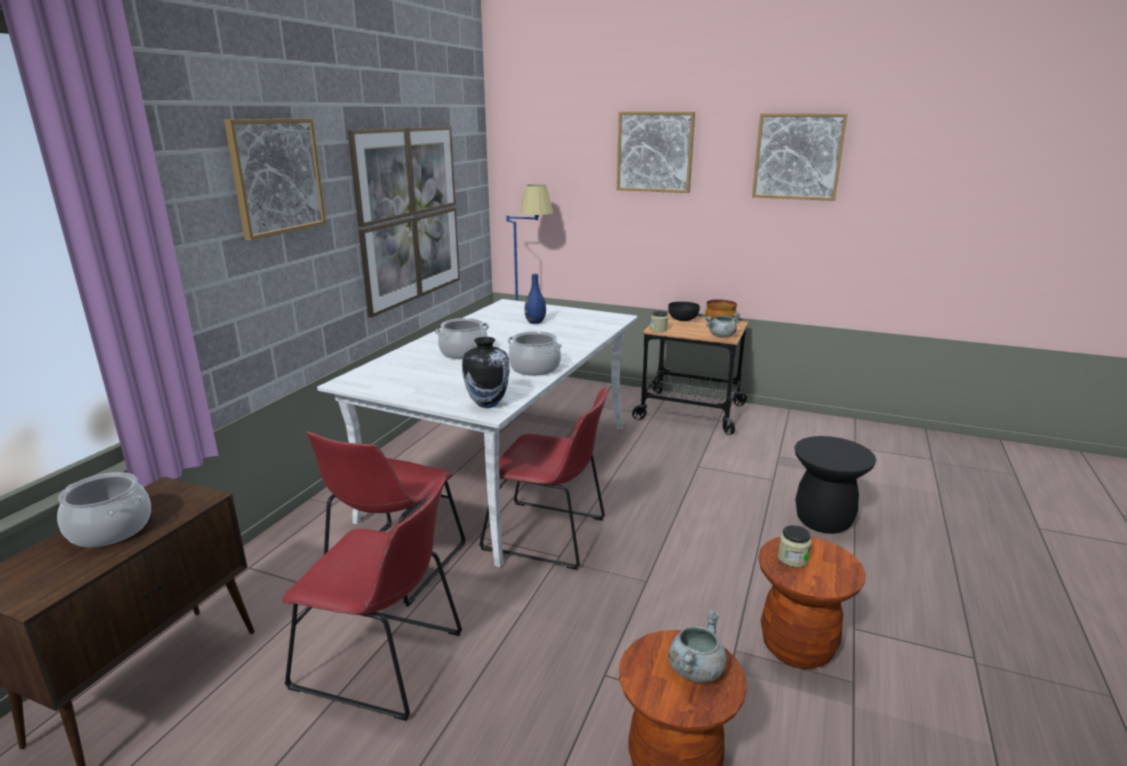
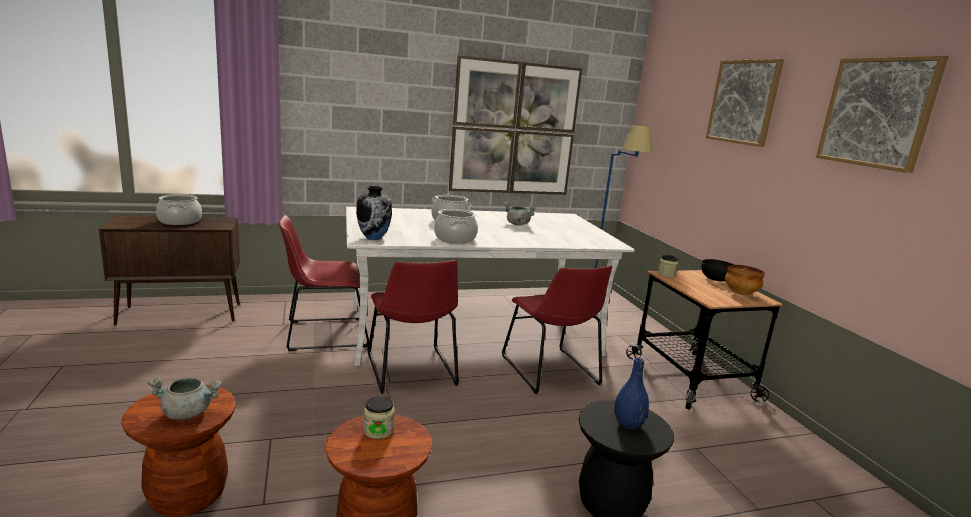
camera: 50 degrees right, 5 degrees down
(276, 176) = (383, 75): picture -> none
(385, 662) = (233, 361): red chair -> red chair (551, 372)
(535, 322) = (546, 226): blue vase -> blue vase (628, 424)
(721, 336) = (711, 298): grey cooking pot -> grey cooking pot (517, 224)

